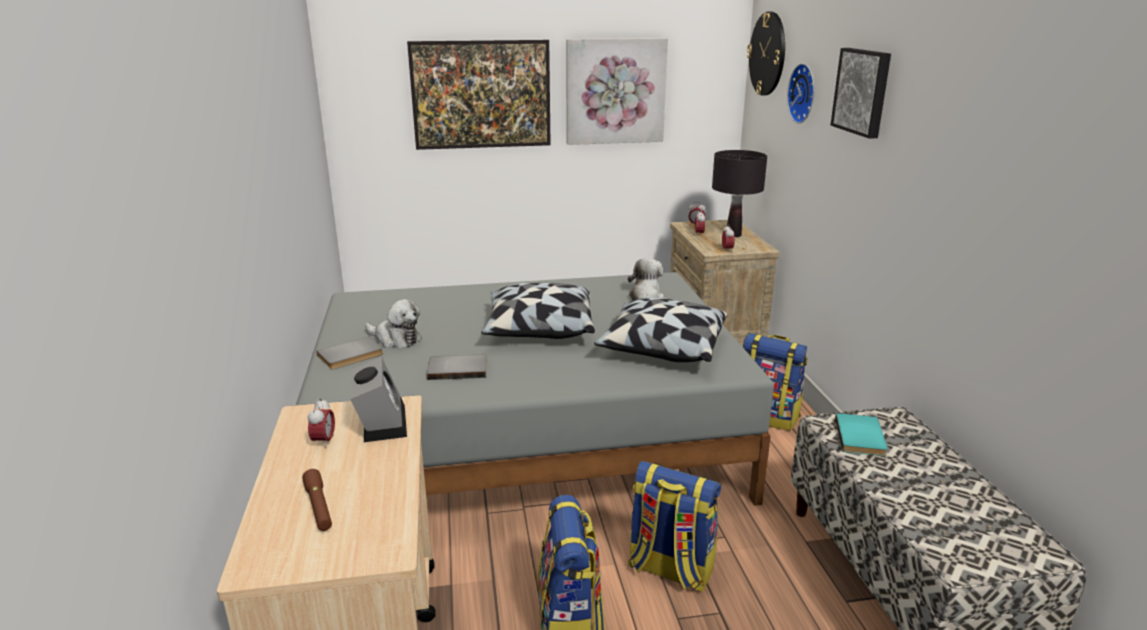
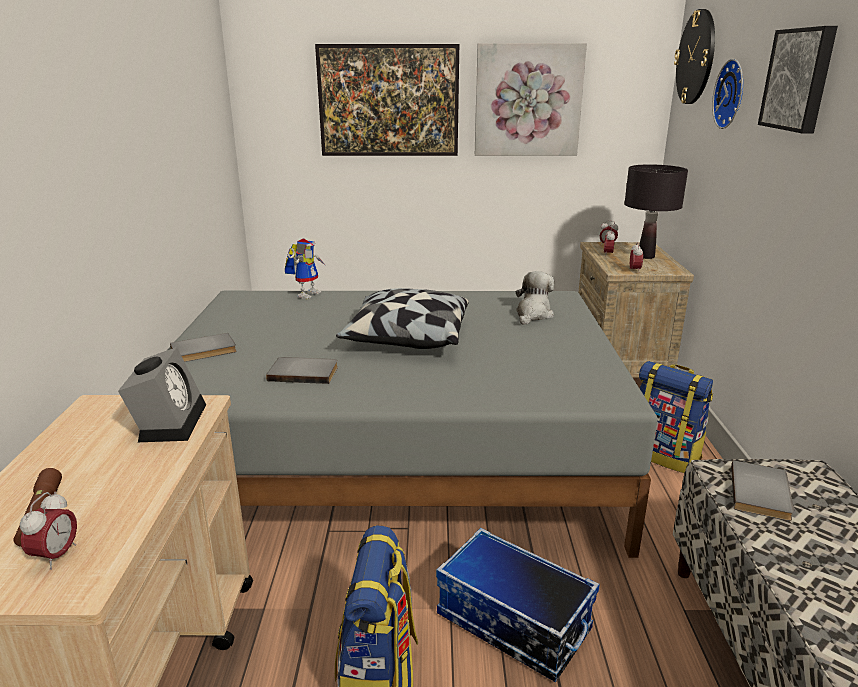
camera: 10 degrees right, 0 degrees up
(324, 441) = (96, 437): alarm clock -> alarm clock (56, 556)
(395, 339) = (256, 338): plush toy -> none
(424, 291) = (307, 294): none -> toy robot
(662, 348) = (534, 368): pillow -> none
(669, 569) = (511, 623): backpack -> storage box
(862, 437) = (762, 493): turquoise book -> grey book

